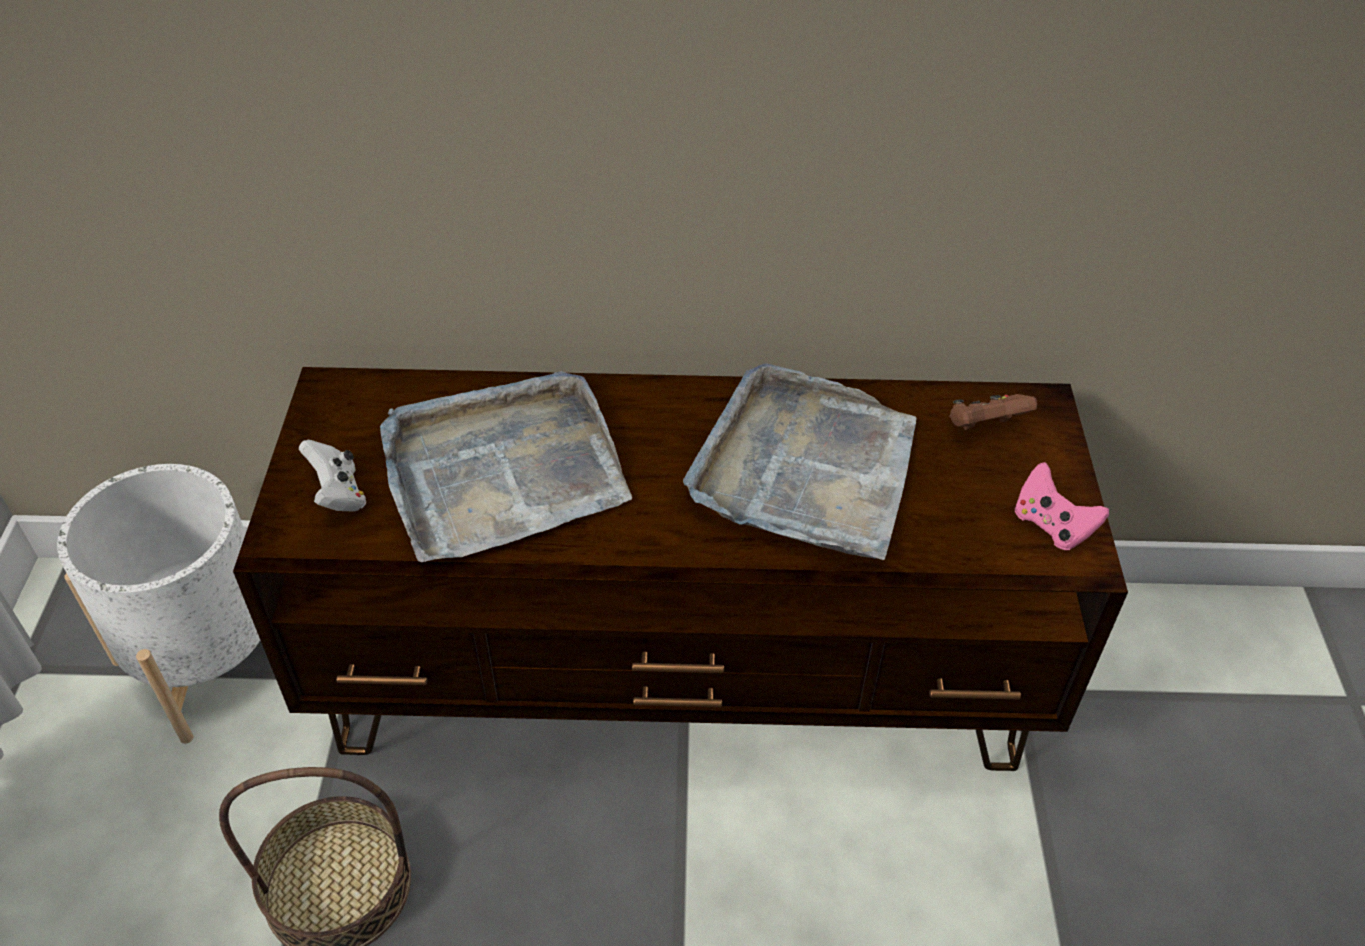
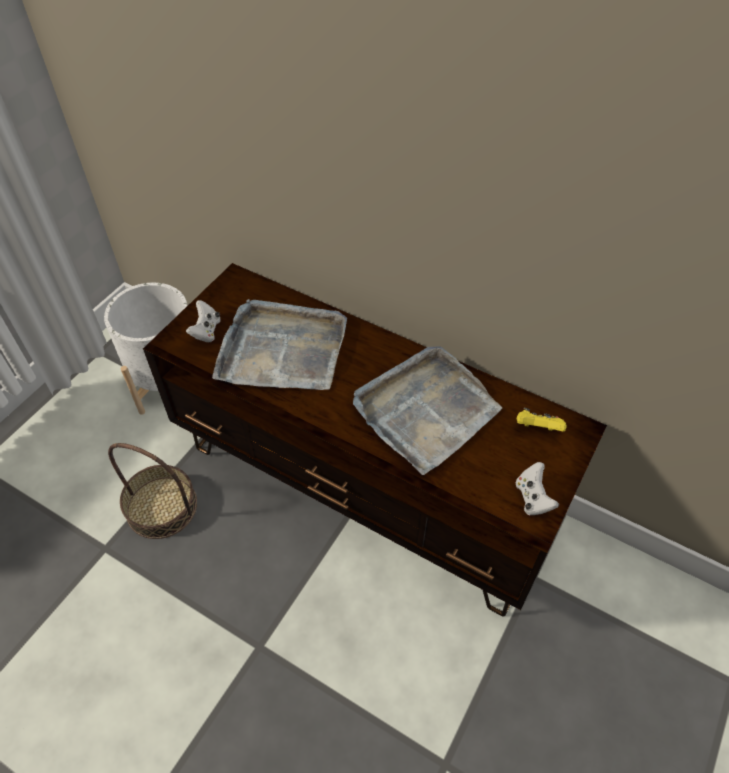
camera: 30 degrees right, 5 degrees up
(984, 427) = (537, 428): brown game controller -> yellow game controller
(1051, 525) = (532, 498): pink game controller -> white game controller

